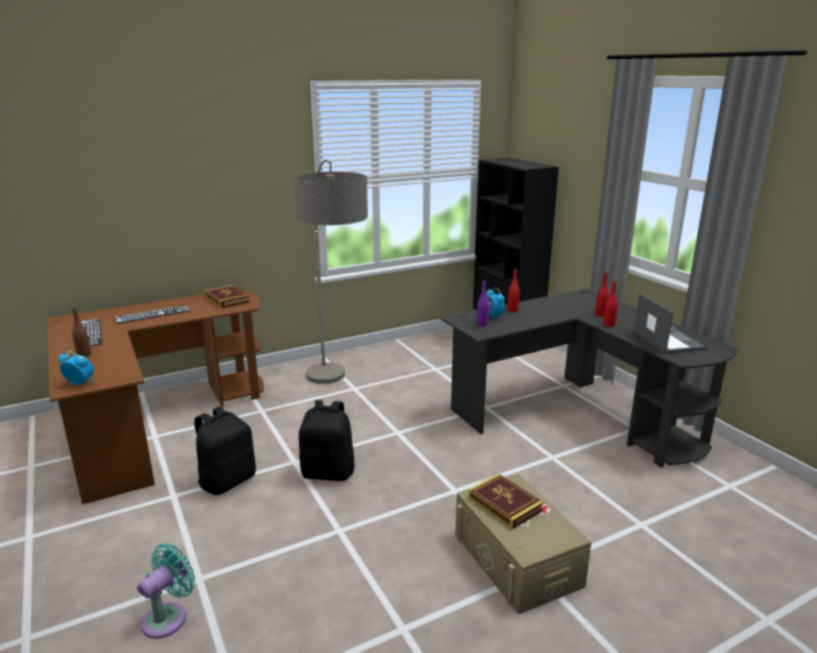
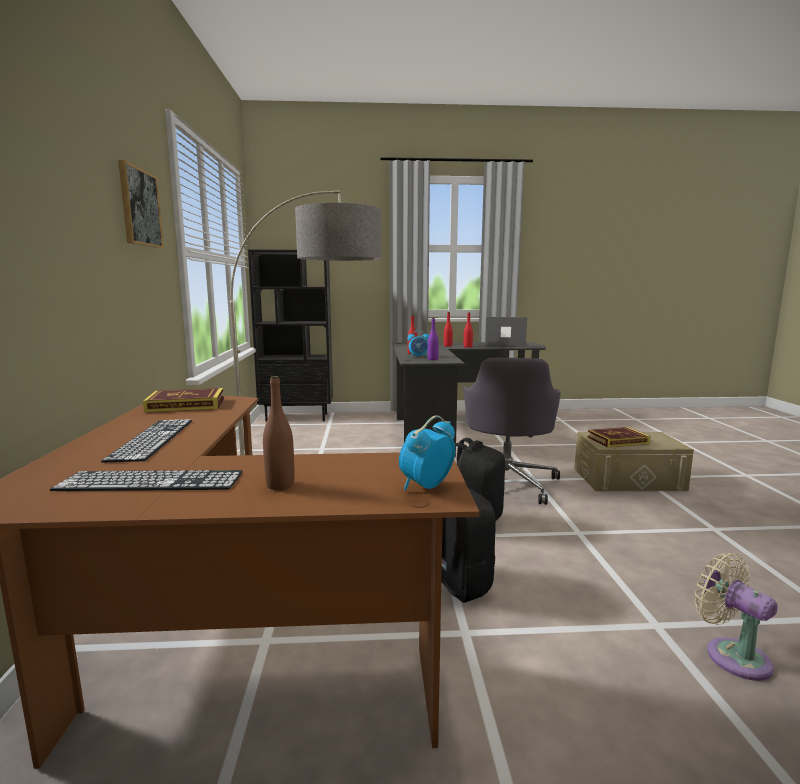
camera: 65 degrees left, 10 degrees down
(168, 617) = (732, 655): turquoise fan -> beige fan
(252, 166) = (140, 207): none -> picture
(431, 475) = (506, 483): none -> grey office chair

